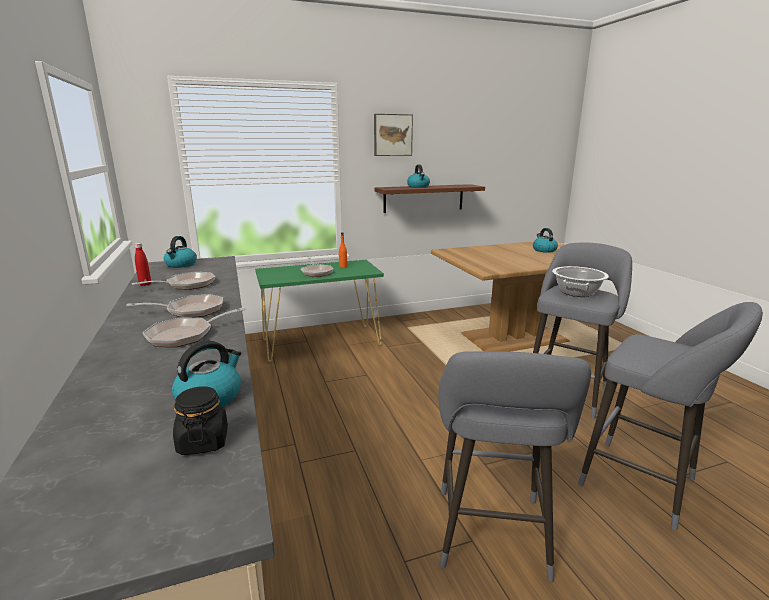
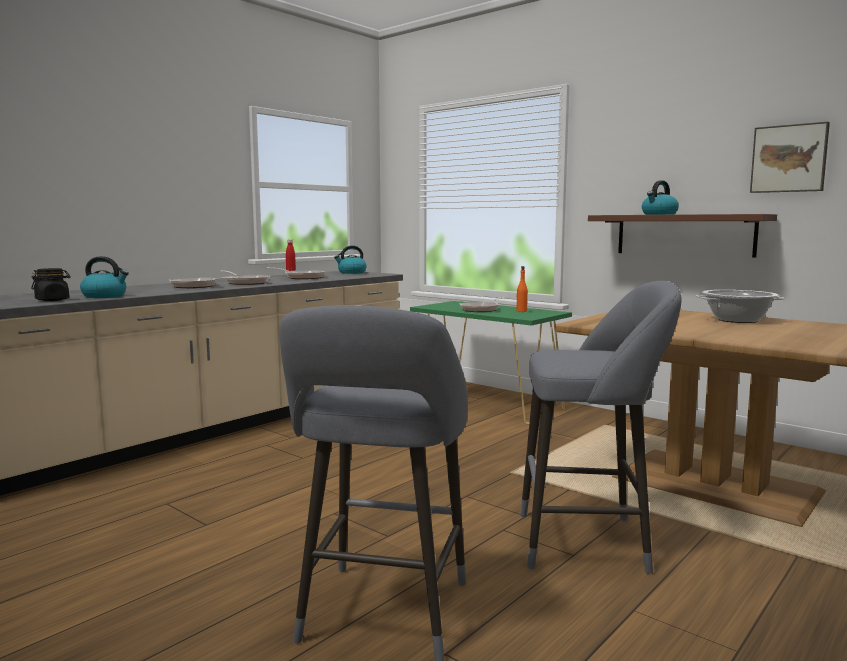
camera: 60 degrees right, 10 degrees down
(392, 135) = (637, 141): picture -> picture (789, 159)
(492, 538) = (214, 532): grey stool -> none
(544, 250) = (801, 330): kettle -> none
(576, 292) = (581, 353): cooking pot -> cooking pot (737, 320)

